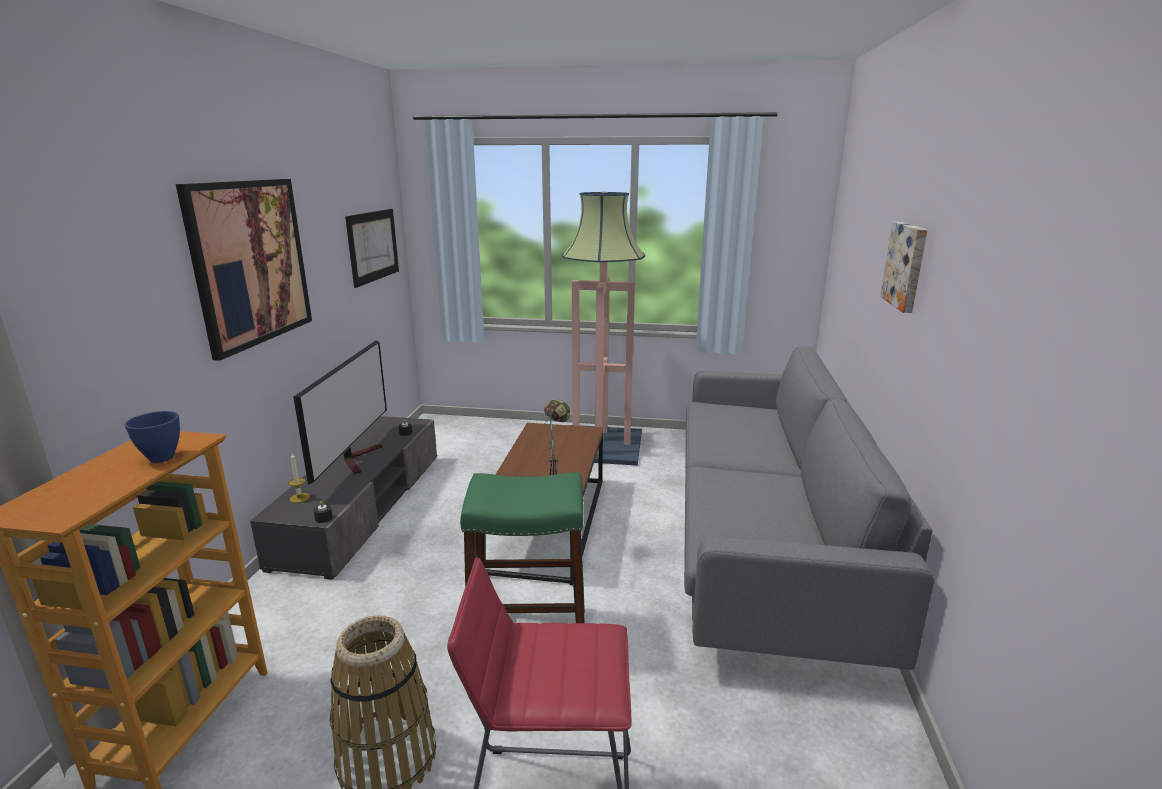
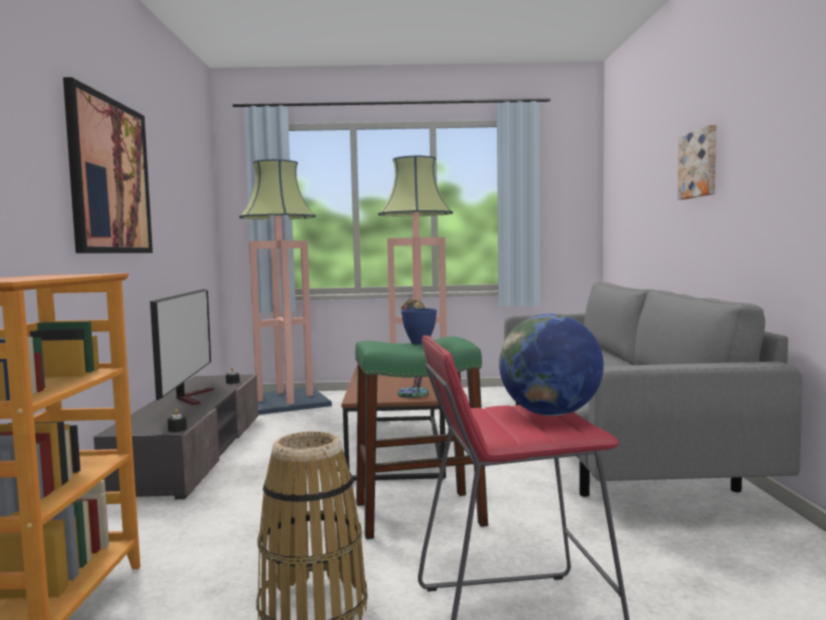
camera: 10 degrees left, 15 degrees down
(160, 458) = (73, 275): blue bowl -> blue bowl (419, 343)
(299, 498) = (142, 421): candle -> none
(373, 246) = (196, 210): picture -> none
(471, 434) = (285, 402): none -> floor lamp
(589, 657) = (550, 414): none -> globe

